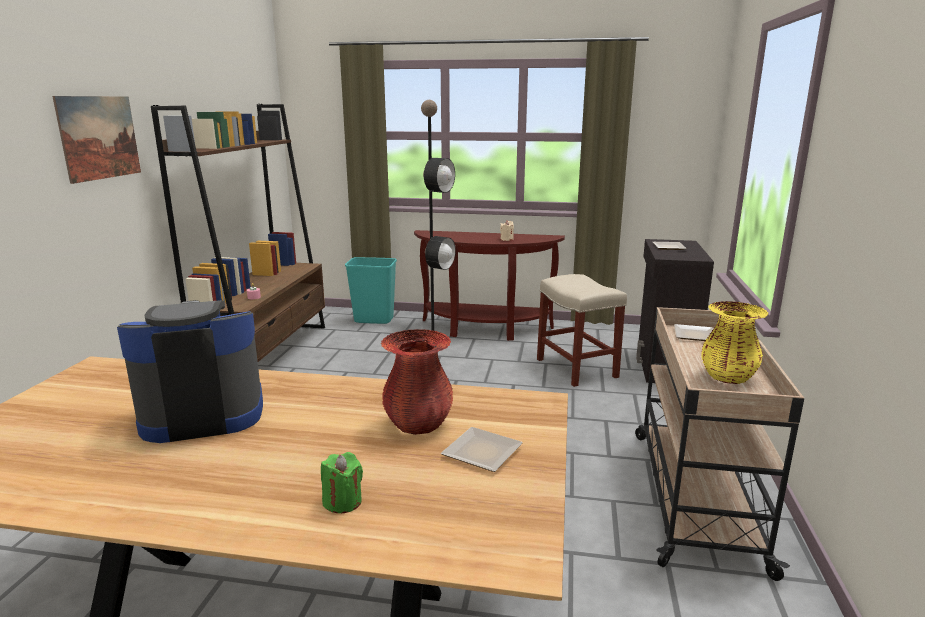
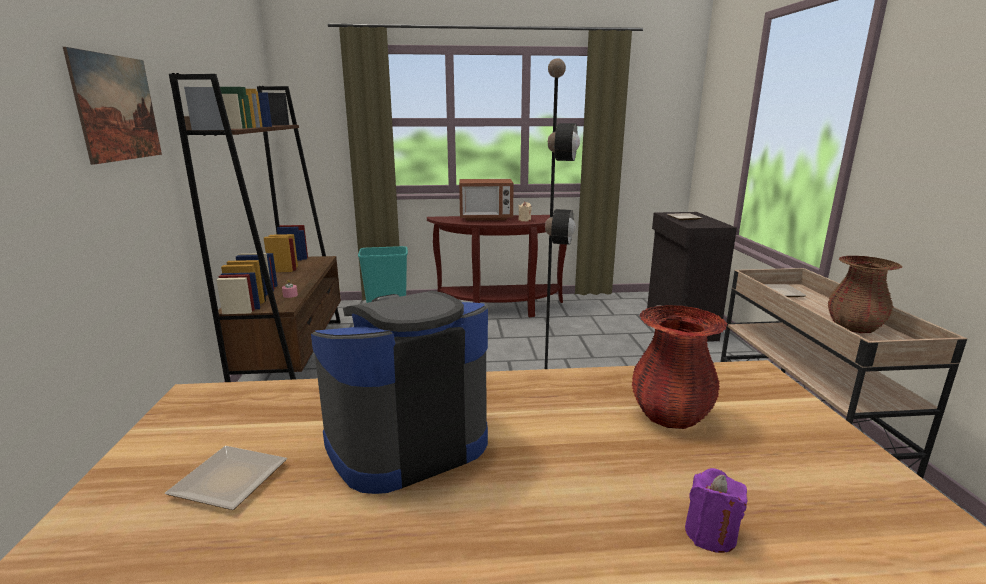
camera: 15 degrees left, 0 degrees up
(343, 502) = (710, 534): green candle -> purple candle
(470, 235) = (485, 218): none -> microwave
(481, 451) = (773, 437): plate -> plate (229, 479)
(577, 368) = (610, 337): beige stool -> none
(727, 377) = (854, 327): yellow vase -> brown vase

